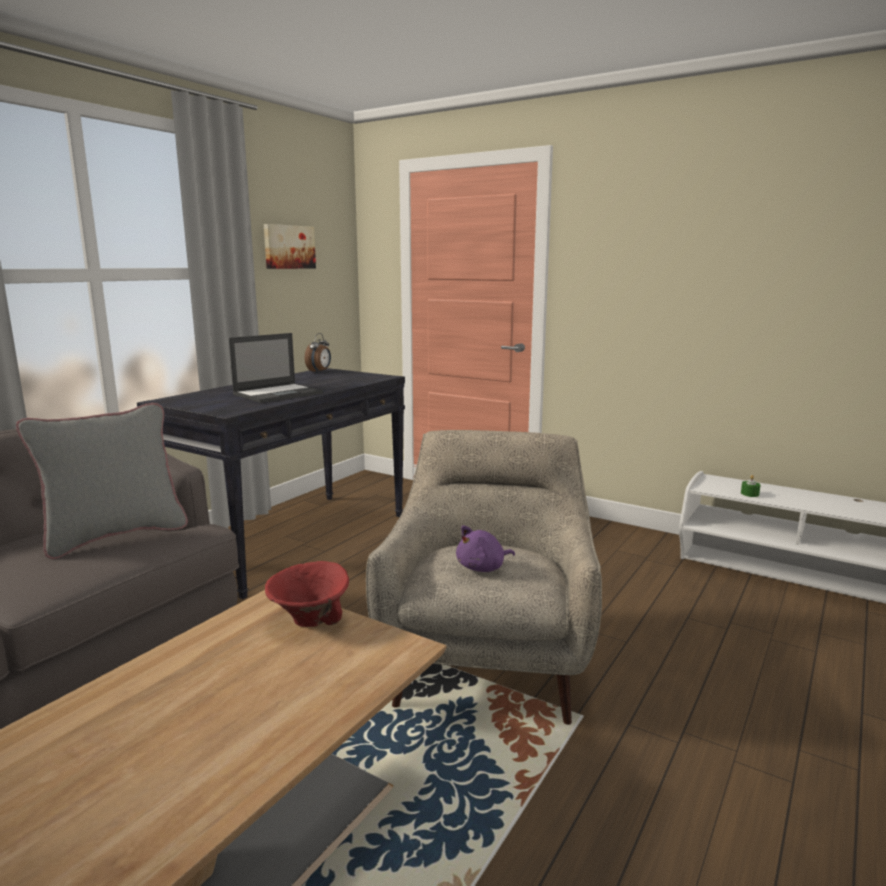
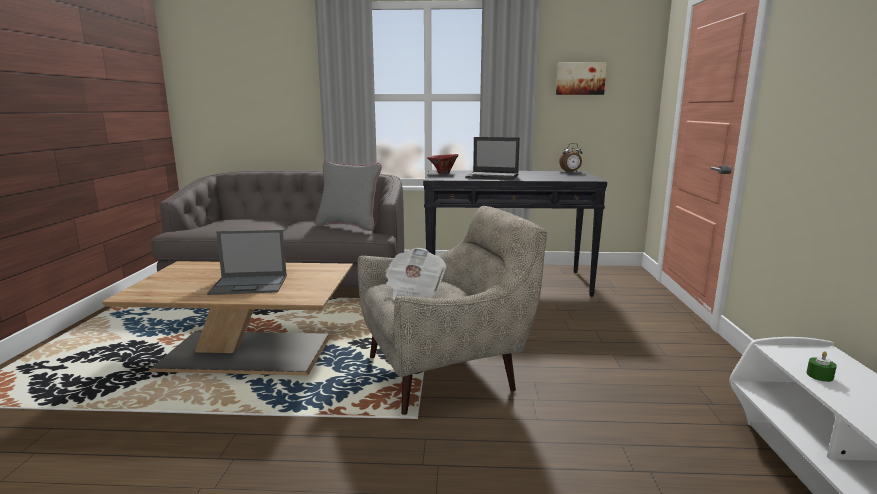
camera: 60 degrees right, 0 degrees up
(258, 699) = (250, 285): none -> laptop
(308, 621) = (321, 276): red bowl -> red bowl (442, 173)
(483, 568) = (414, 291): purple plush toy -> newspaper

